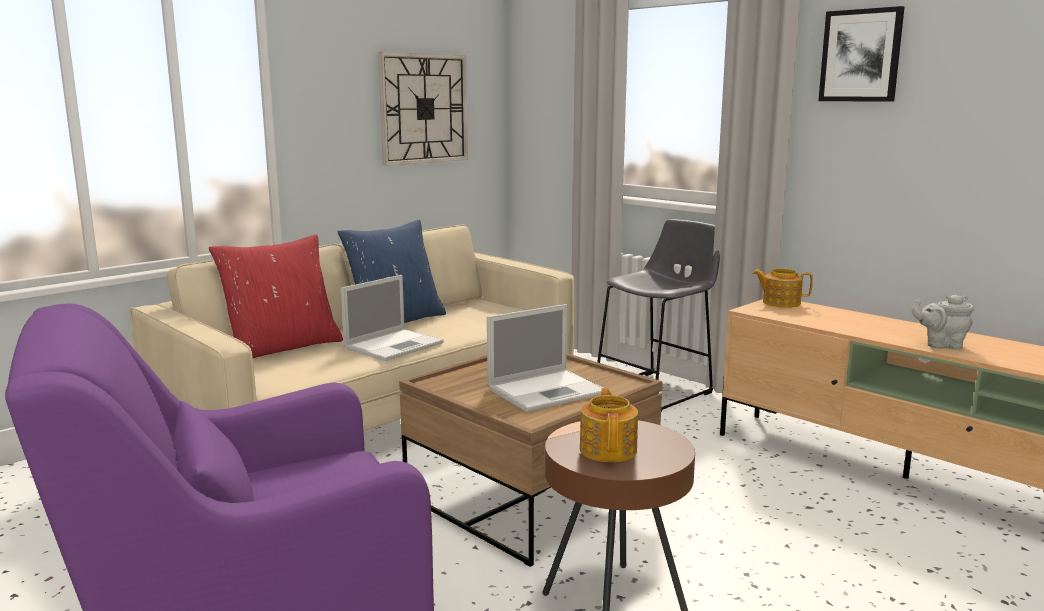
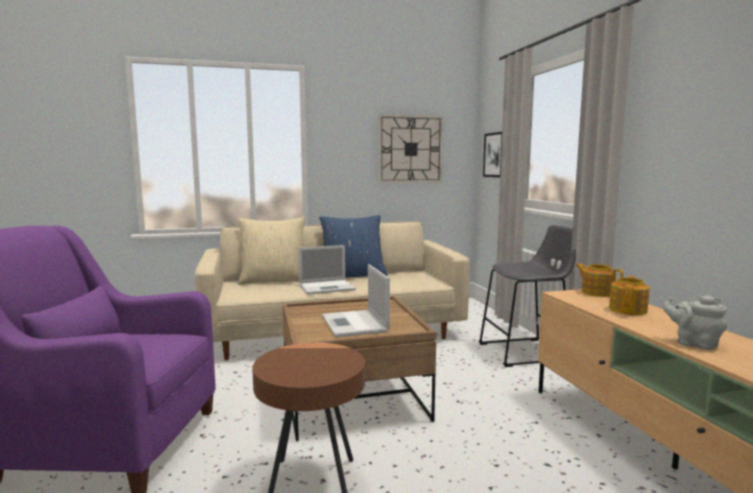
camera: 30 degrees right, 5 degrees down
(282, 347) = (273, 280): red pillow -> beige pillow
(548, 390) = (355, 324): laptop -> laptop turned 75 degrees clockwise
(608, 449) = (298, 362): teapot -> teapot (628, 310)
(861, 55) = (680, 85): picture -> picture (495, 155)

